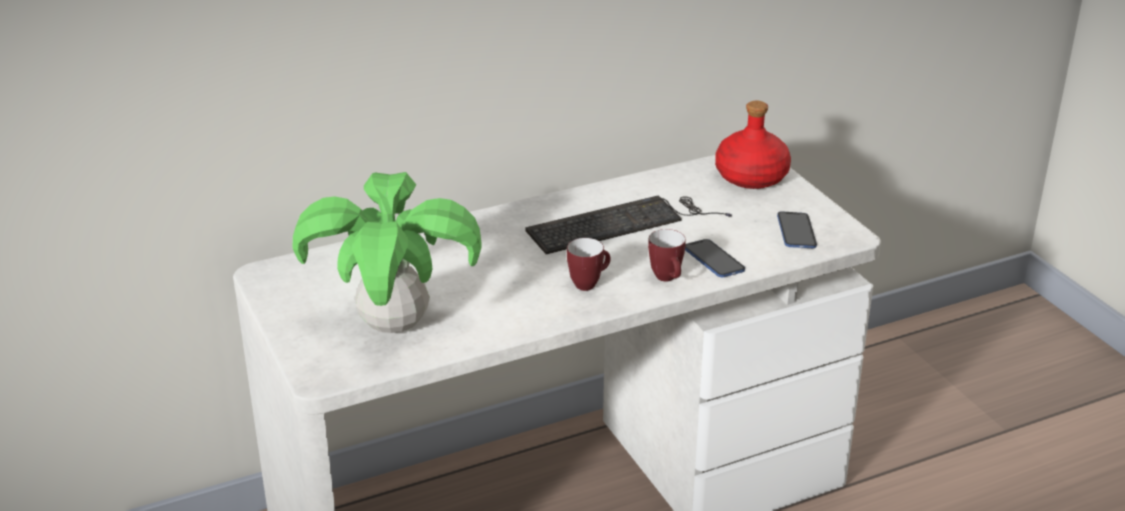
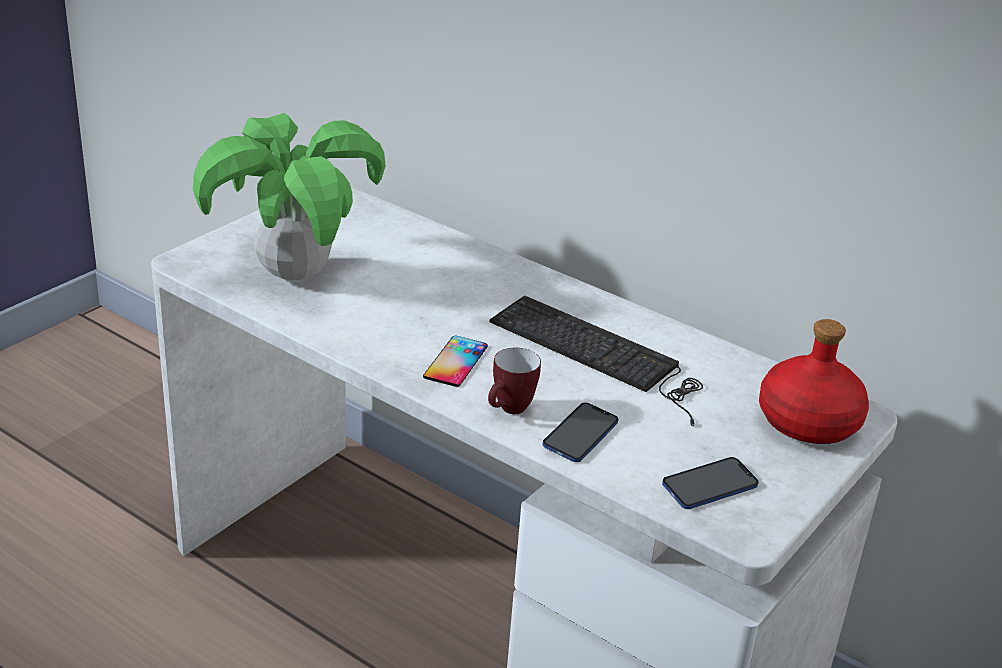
camera: 60 degrees right, 0 degrees up
(589, 283) = (455, 361): mug -> phone

